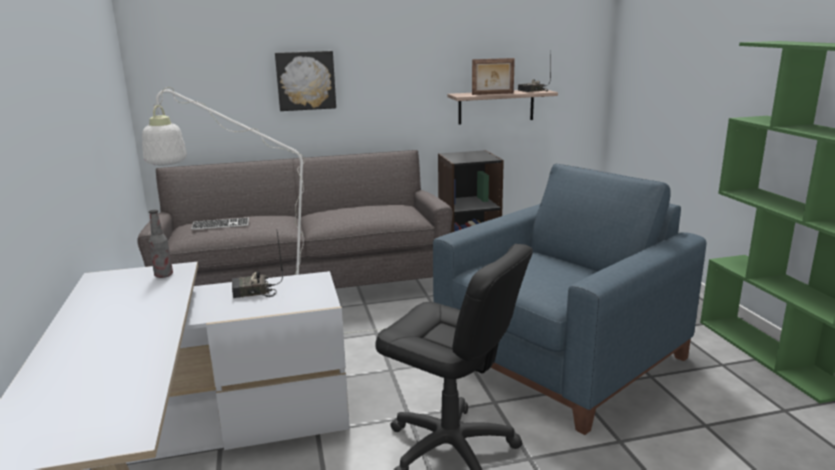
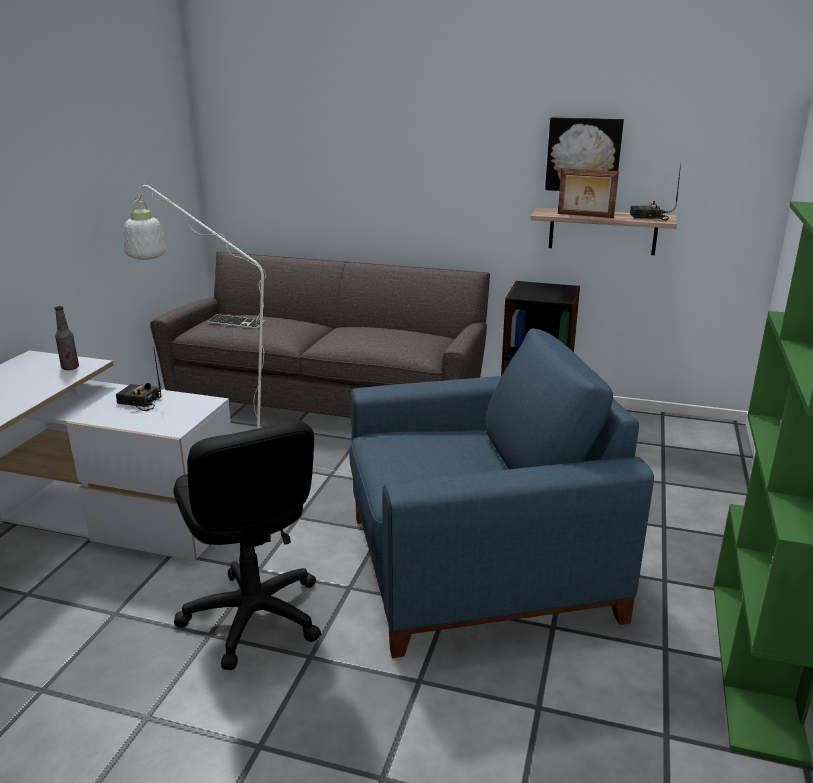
camera: 30 degrees right, 5 degrees up
(305, 80) = (369, 175): picture -> picture (583, 155)

